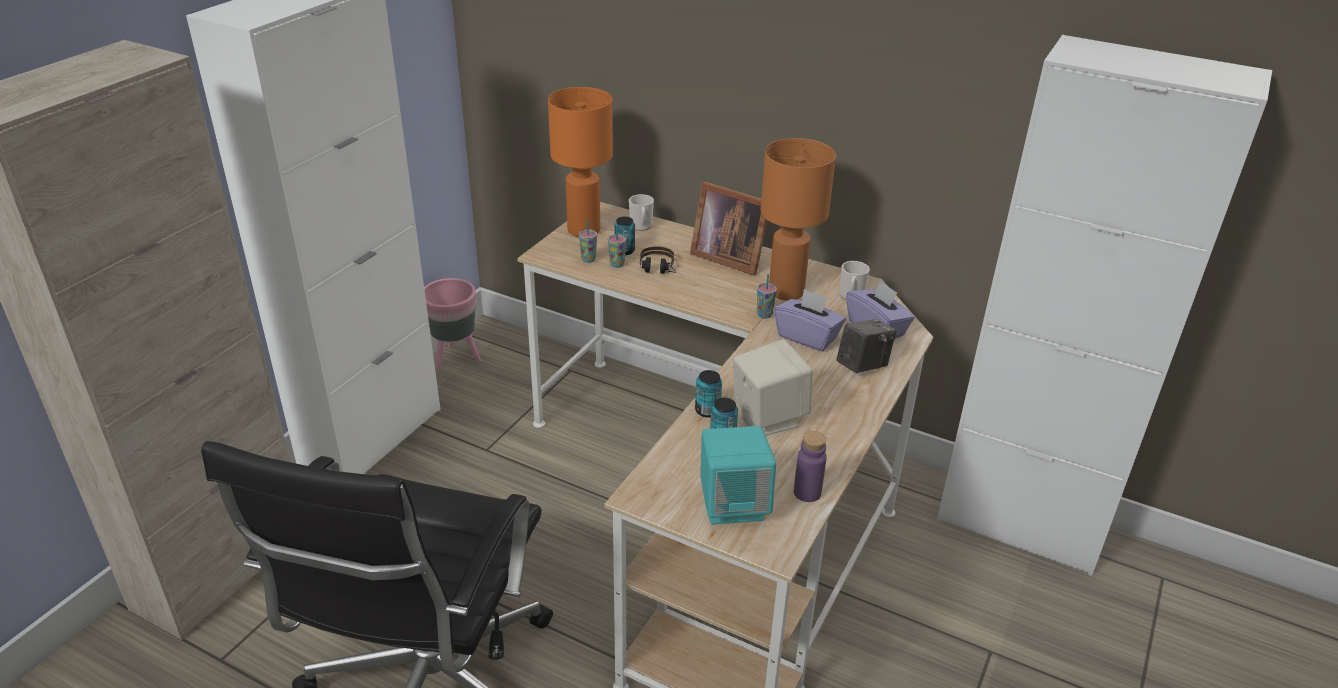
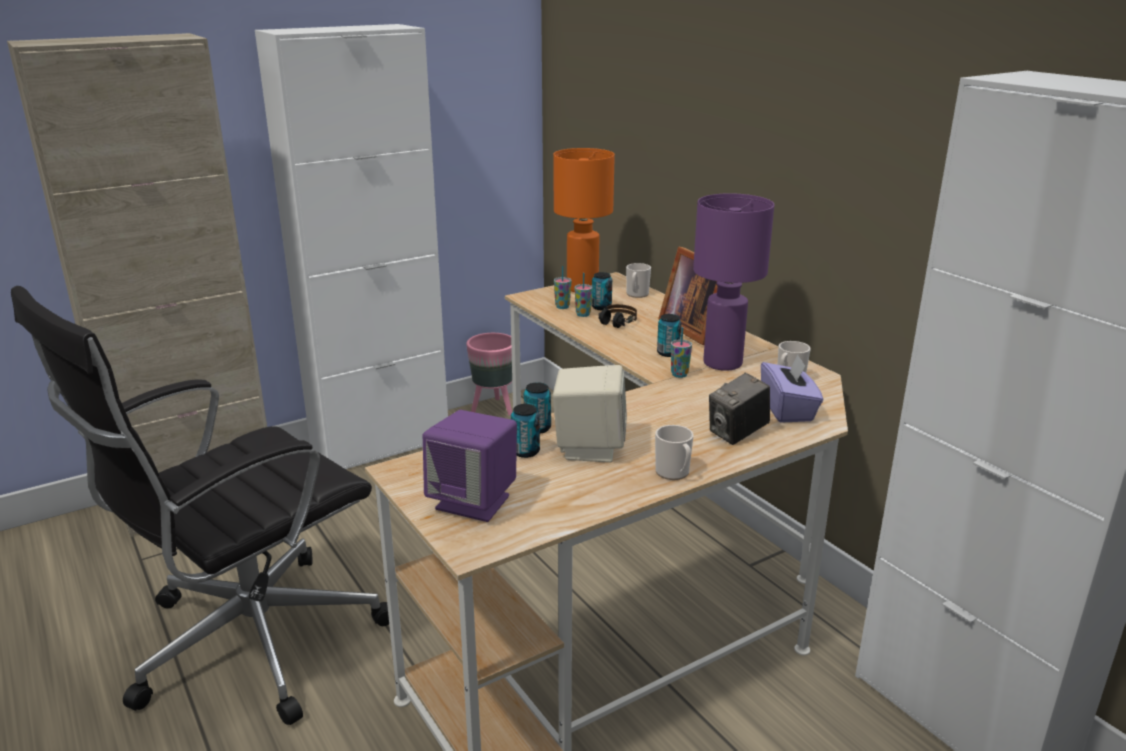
camera: 30 degrees right, 10 degrees down
(733, 292) = (668, 353): none -> can
(734, 505) = (474, 502): turquoise speaker -> purple speaker
(787, 292) = (723, 364): orange table lamp -> purple table lamp
(807, 337) = (704, 400): purple tissue box -> none
(807, 492) = (557, 514): purple bottle -> none
(853, 421) = (674, 473): none -> mug
(862, 365) = (737, 434): camera -> camera turned 150 degrees clockwise

